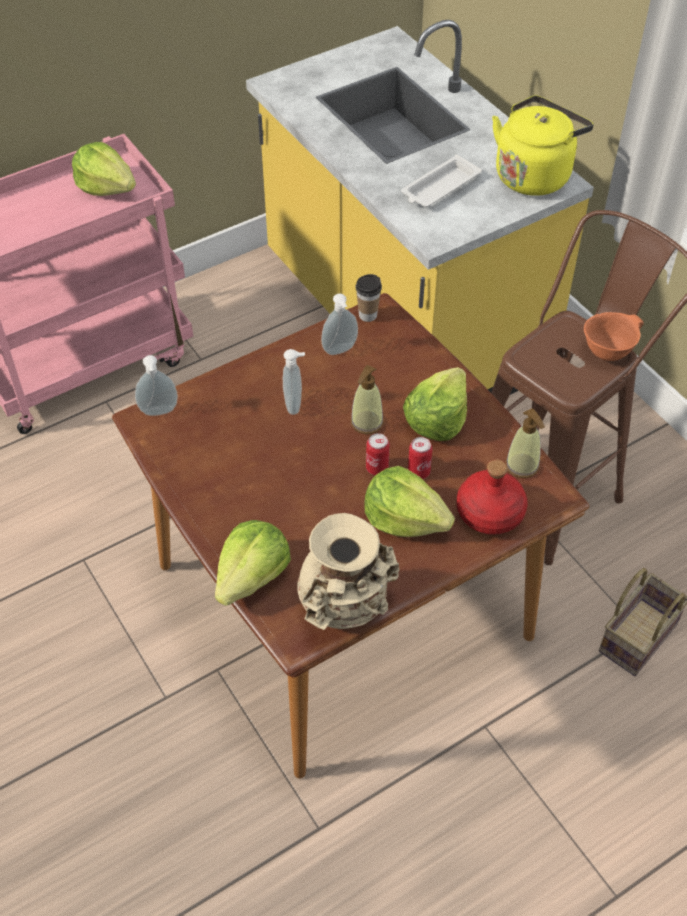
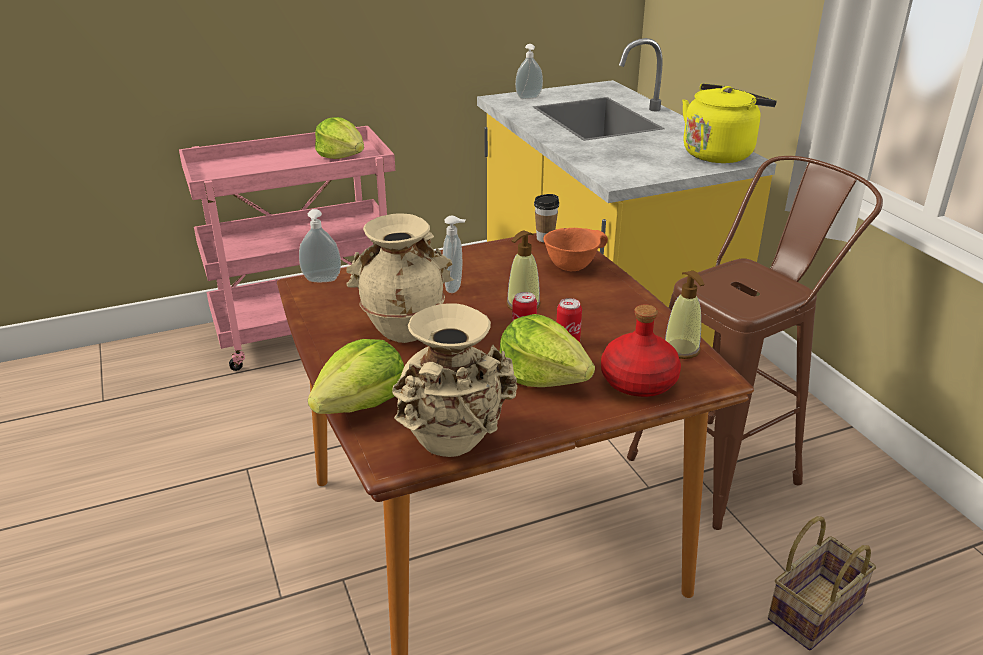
camera: 10 degrees right, 20 degrees down
(261, 474) = (403, 330): none -> beige vase
(340, 351) = (512, 257): soap dispenser -> soap dispenser (529, 98)
(436, 419) = (596, 309): lettuce -> none
(439, 188) = (629, 154): white tray -> none
(607, 351) = (784, 286): orange bowl -> orange bowl (571, 266)

